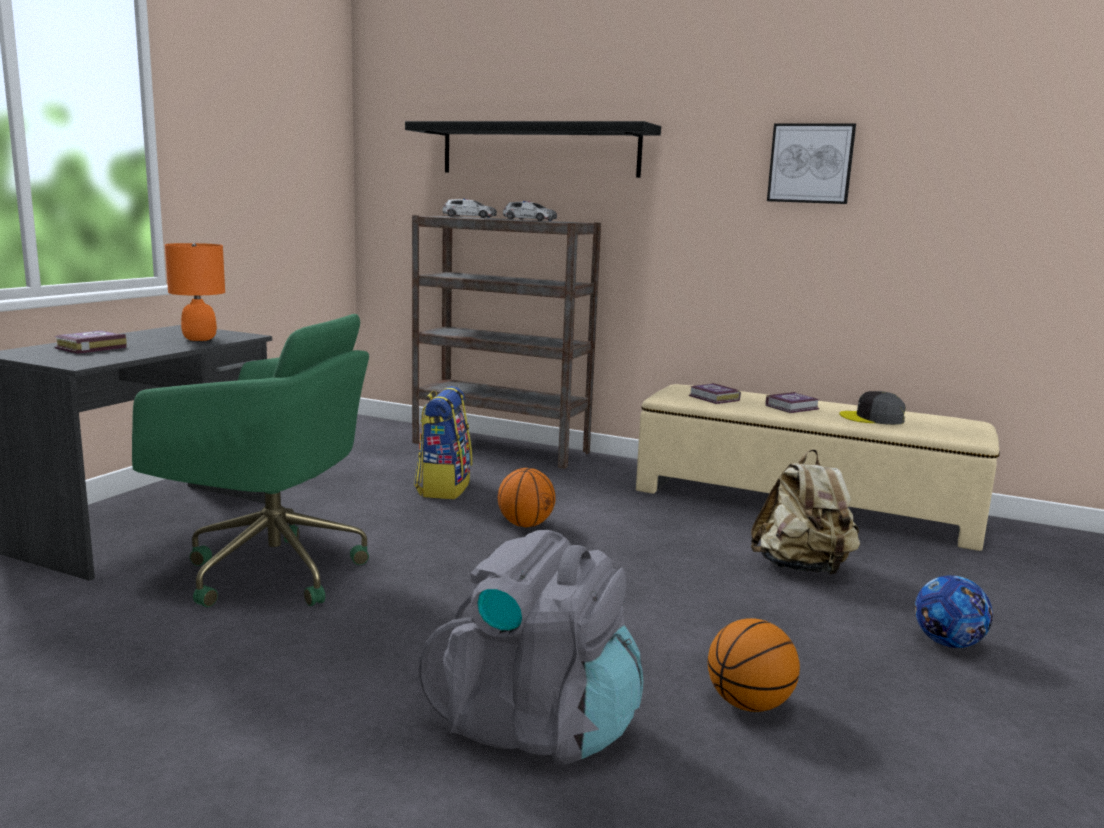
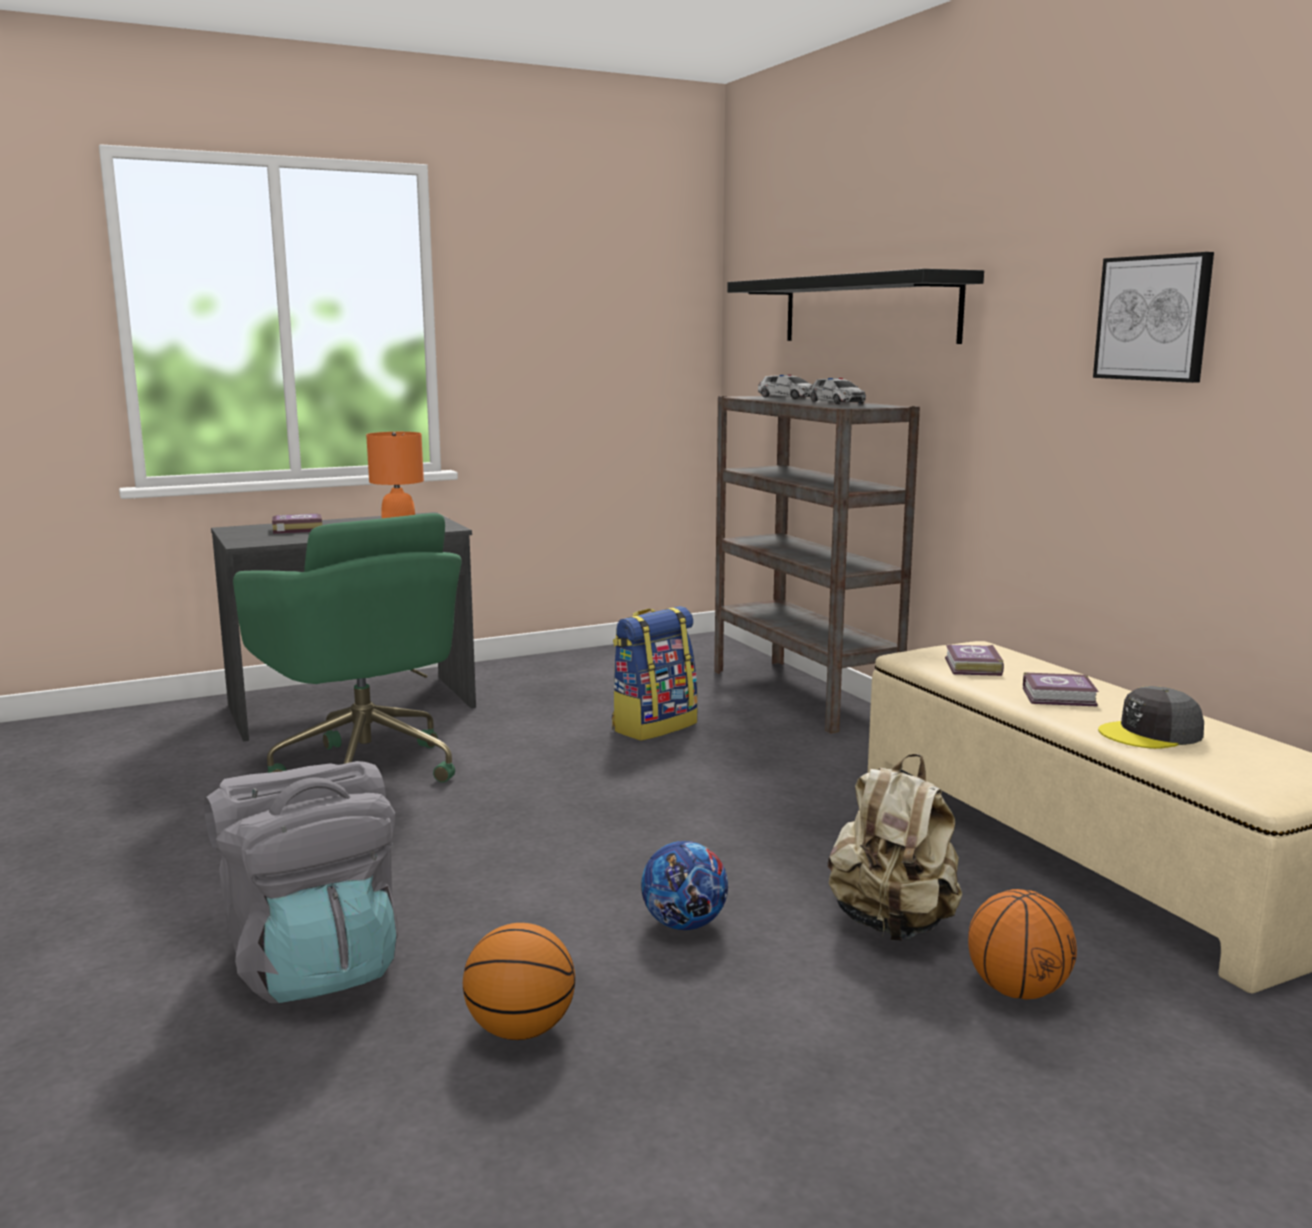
camera: 40 degrees right, 0 degrees up
(525, 525) = (662, 785): basketball -> basketball (1017, 991)
(872, 418) = (1151, 734): grey cap -> grey cap turned 75 degrees counterclockwise
(948, 643) = (900, 1075): football -> football (684, 924)

